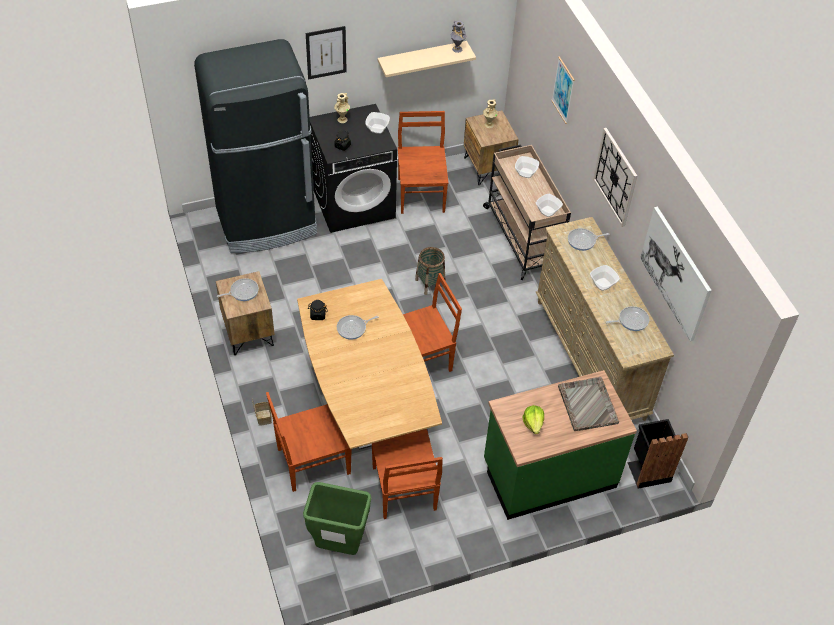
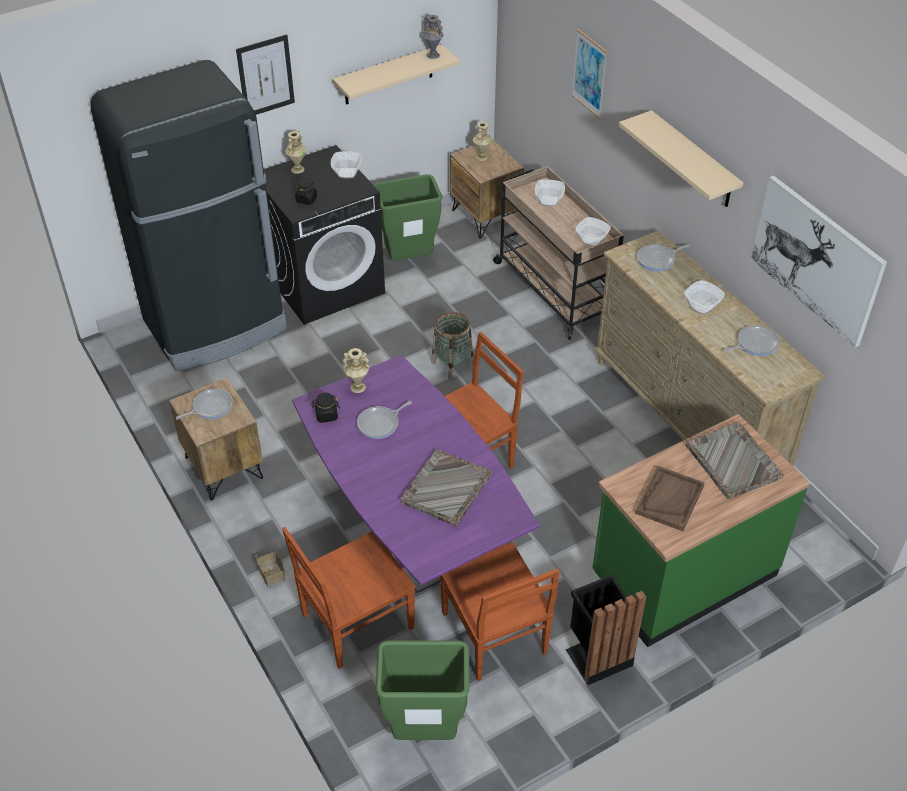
camera: 10 degrees left, 5 degrees down
(344, 298) = (357, 387): none -> beige vase
(367, 408) = (413, 536): brown dining table -> purple dining table
(385, 385) = (445, 489): none -> grey tray
(421, 193) = (410, 259): brown chair -> green trash can
(533, 423) = (669, 499): lettuce -> brown tray
(615, 177) = (693, 161): wall clock -> beige shelf
(648, 470) = (809, 545): black trash can -> black trash can (597, 655)

